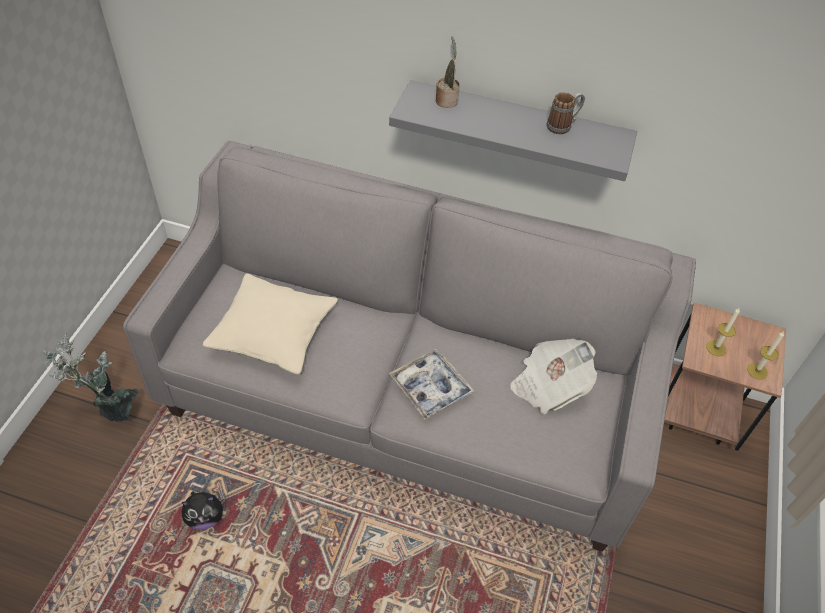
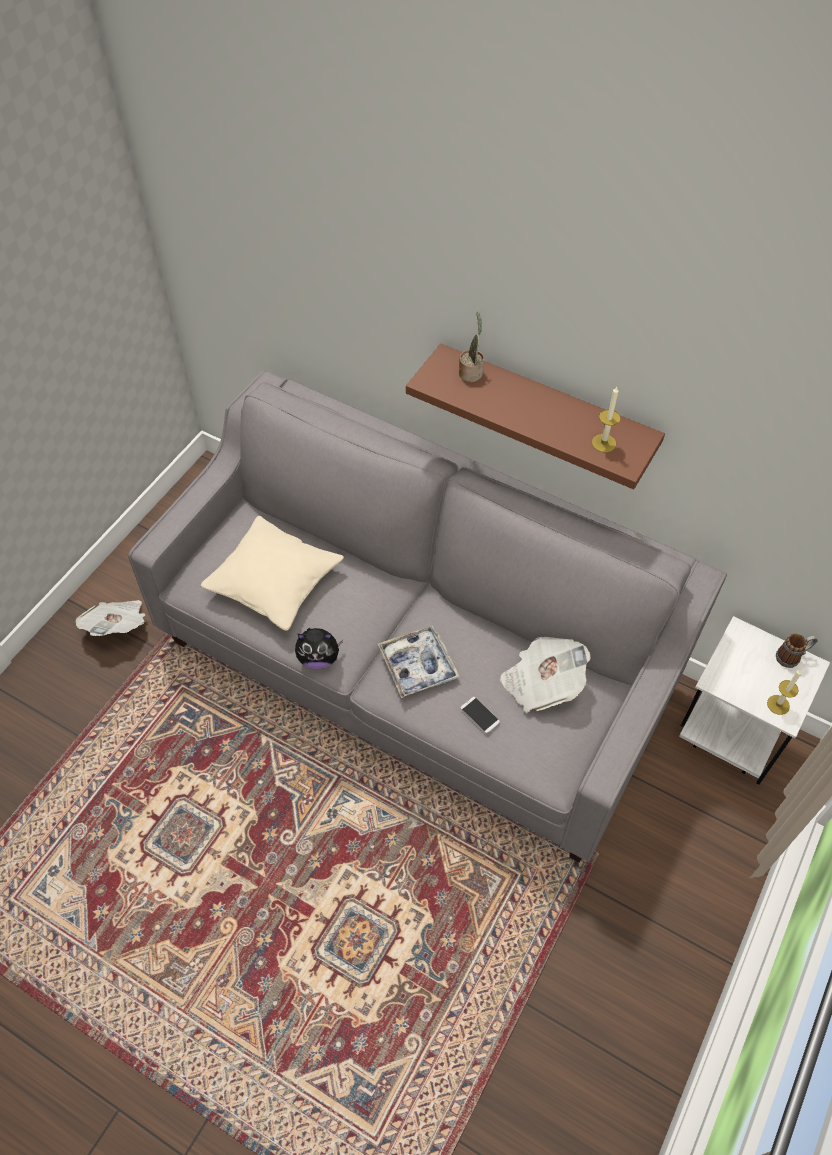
camera: 15 degrees right, 5 degrees up
(110, 408) = (118, 626): potted plant -> newspaper
(205, 517) = (188, 752): plush toy -> plush toy (319, 658)
(501, 424) = (480, 715): none -> phone
(516, 129) = (545, 409): grey shelf -> brown shelf
(563, 125) = (585, 417): mug -> mug (792, 657)
(695, 414) = (729, 735): brown side table -> white side table
(716, 348) = (740, 672): candle -> candle (604, 443)

